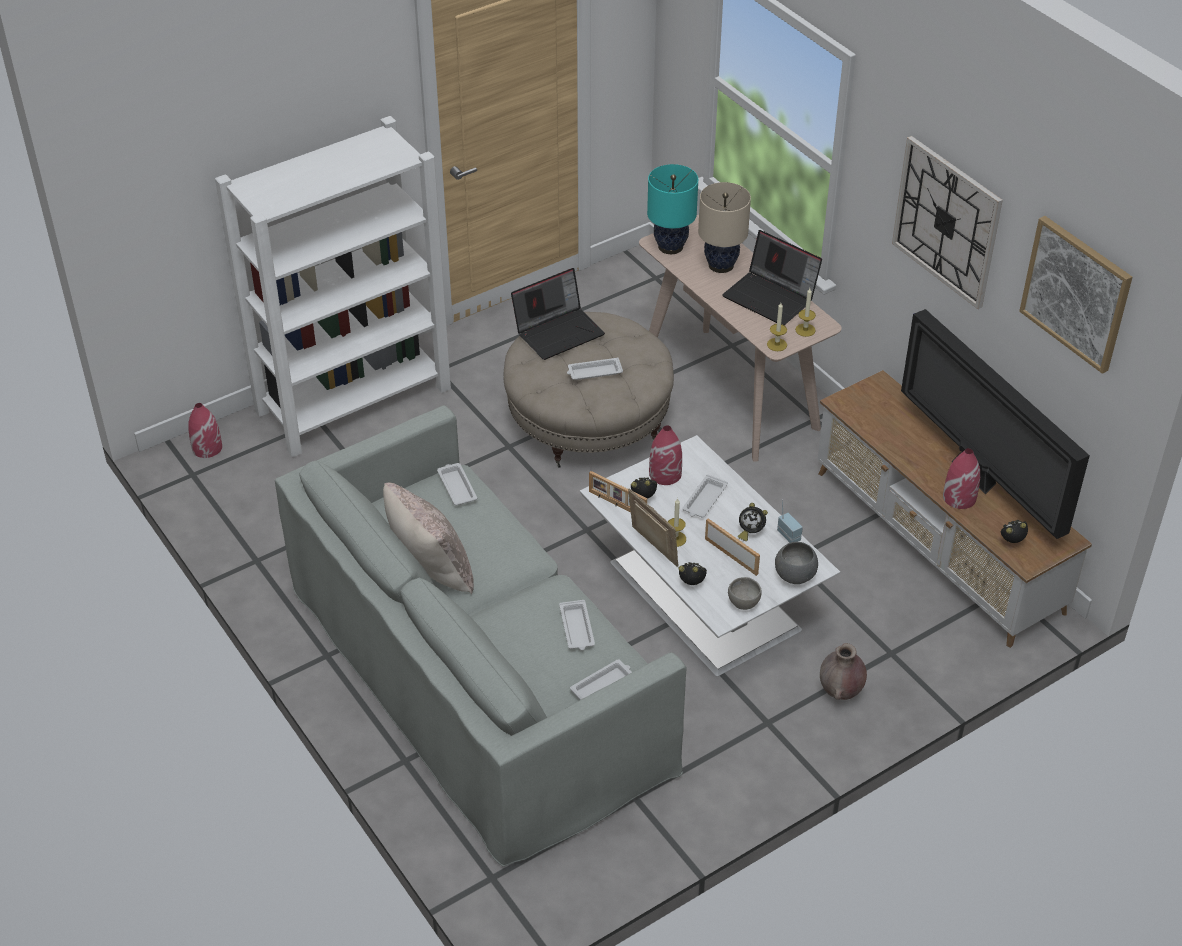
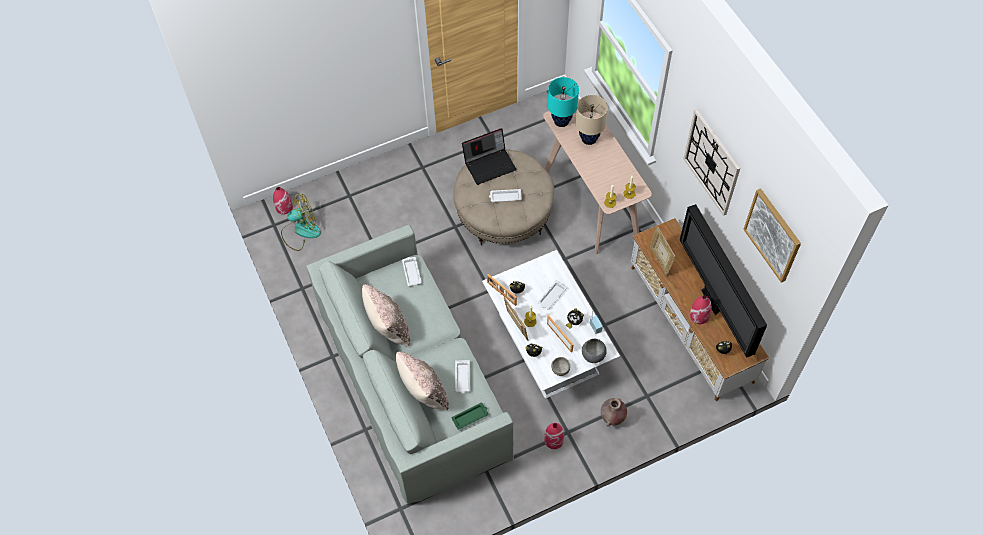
camera: 10 degrees right, 15 degrees up
(241, 479) = (300, 231): none -> fan
(353, 399) = (371, 183): white bookcase -> none
(512, 658) = (423, 393): none -> beige pillow
(603, 684) = (470, 416): white tray -> green tray
(665, 474) = (533, 275): red vase -> red vase (554, 440)
(771, 297) = (614, 166): laptop -> none
(874, 429) = (660, 260): none -> picture frame

